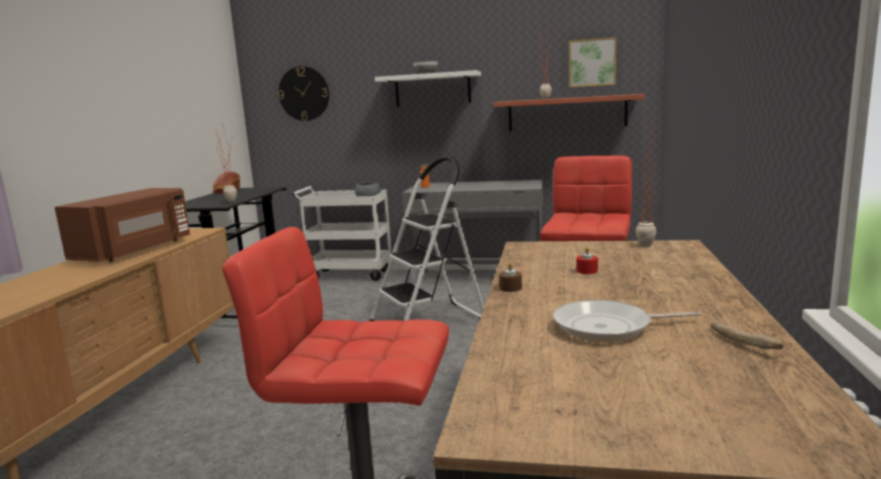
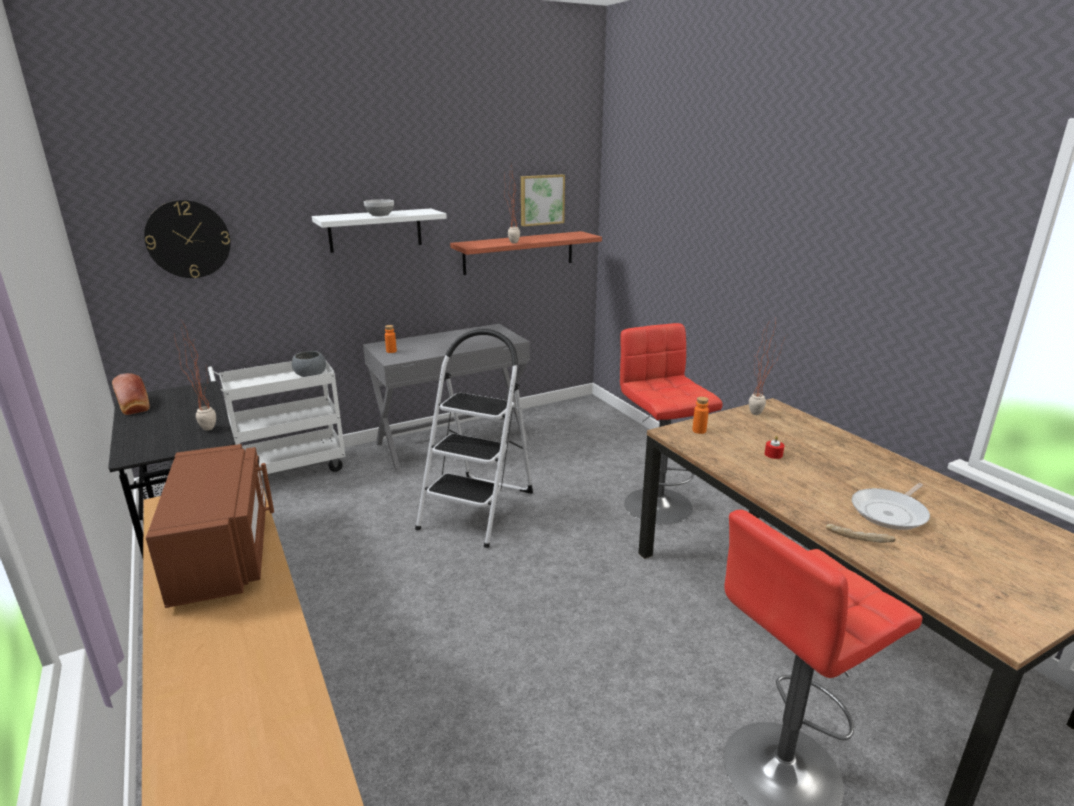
camera: 40 degrees left, 10 degrees up
(510, 288) = (765, 491): brown candle -> none
(552, 248) = (699, 431): none -> orange bottle
(744, 343) = (966, 501): bread -> bread (858, 538)

